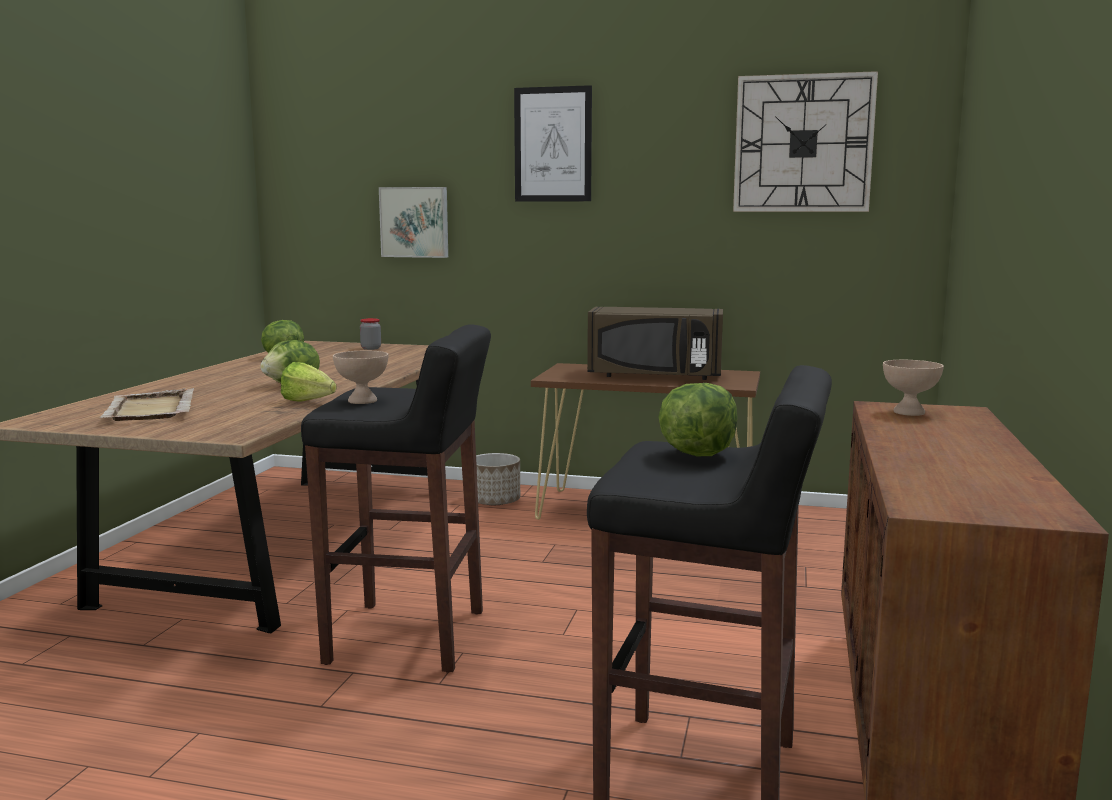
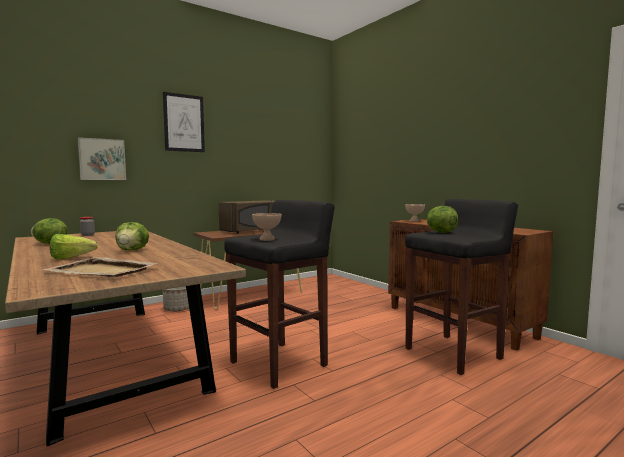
camera: 50 degrees left, 5 degrees down
(311, 403) = (186, 253): lettuce -> lettuce (75, 258)
(803, 144) = (287, 133): wall clock -> none

